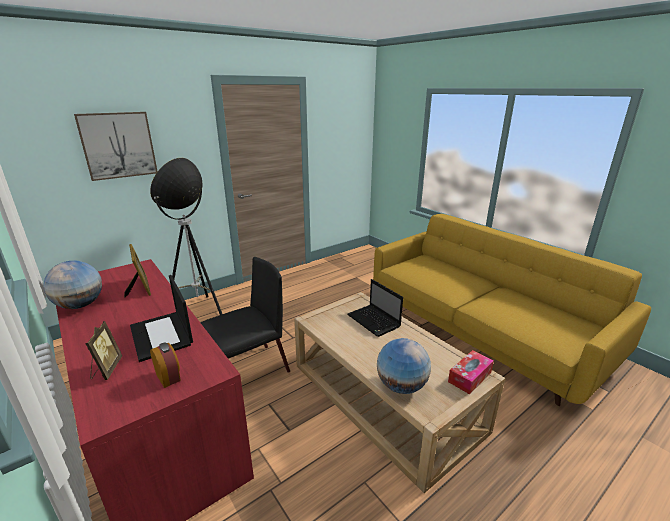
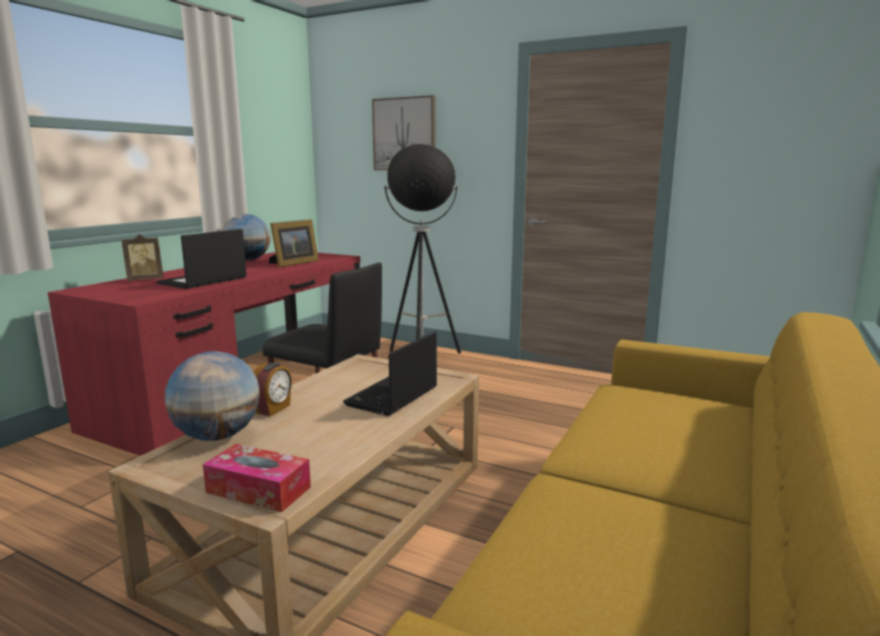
camera: 65 degrees right, 10 degrees down
(169, 377) = (131, 292): alarm clock -> alarm clock (273, 409)

